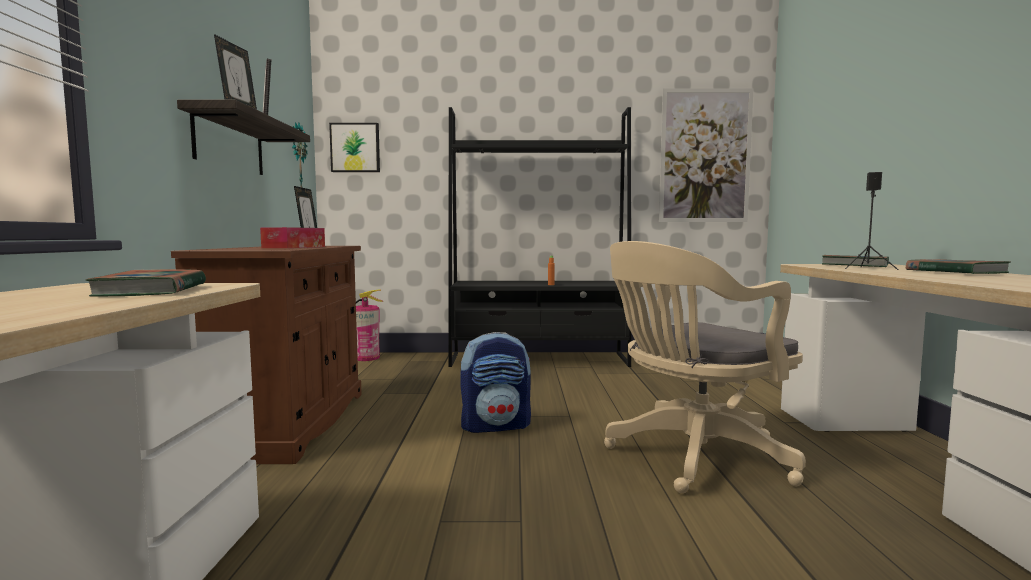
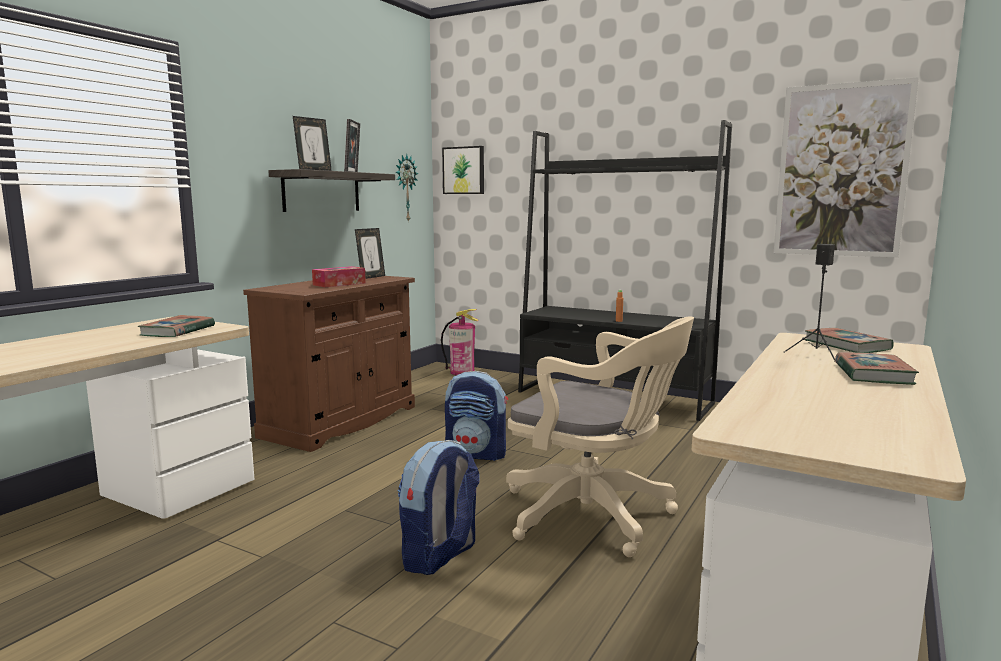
camera: 30 degrees right, 5 degrees up
(630, 541) = (440, 556): none -> backpack
(692, 457) = (595, 516): beige office chair -> beige office chair turned 150 degrees counterclockwise

